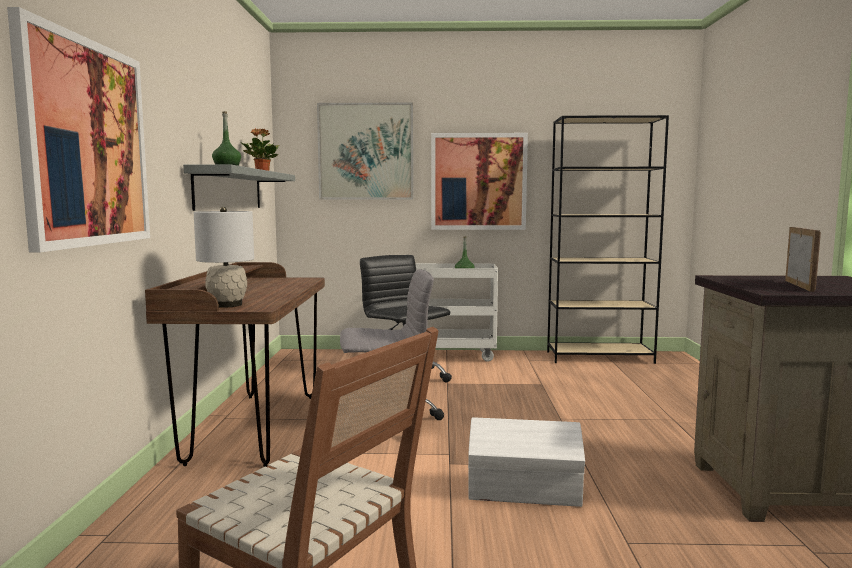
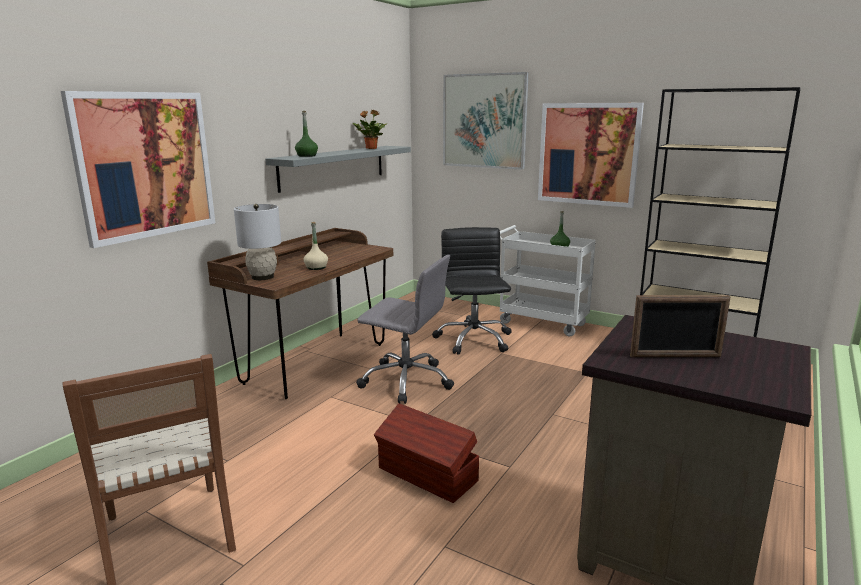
camera: 30 degrees right, 10 degrees up
(275, 294) = (316, 267): none -> beige bottle
(525, 492) = (427, 475): white storage box -> brown storage box
(799, 286) = (675, 356): picture frame -> picture frame turned 45 degrees clockwise

